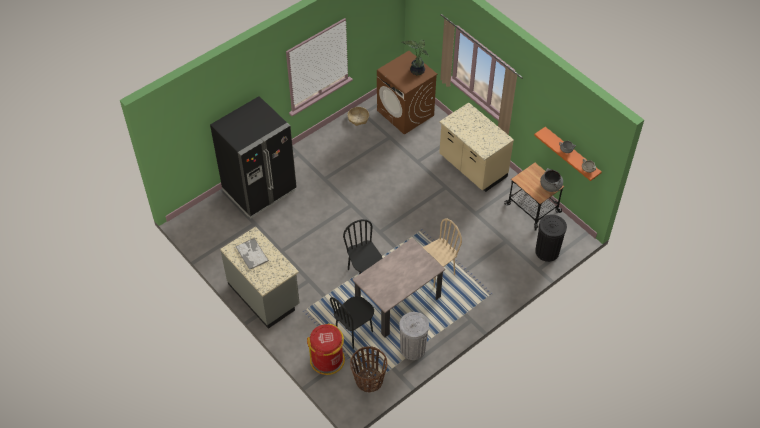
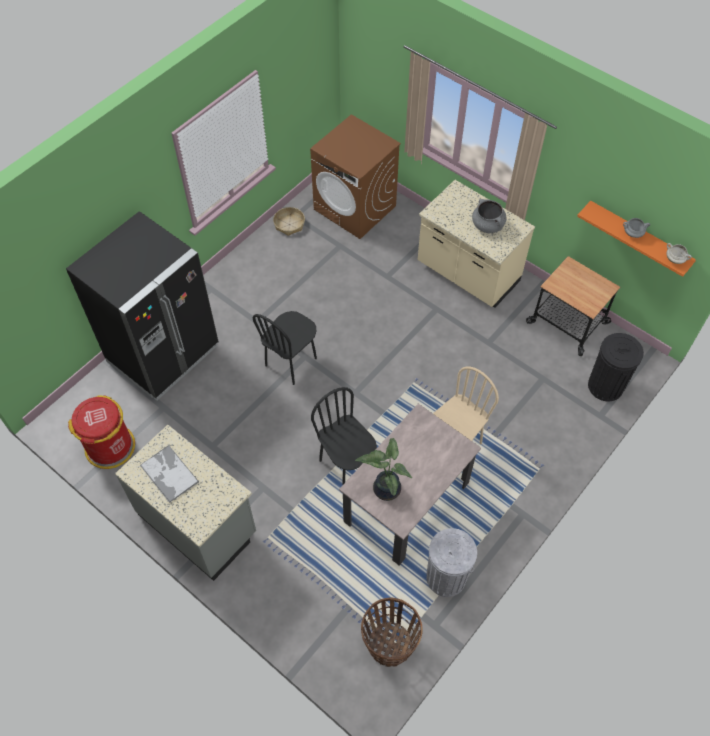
camera: 10 degrees left, 5 degrees up
(327, 360) = (317, 619): red trash can -> red trash can (110, 447)
(354, 332) = (350, 563): black chair -> black chair (291, 362)
(416, 70) = (369, 141): potted plant -> potted plant (385, 487)
(550, 186) = (601, 289): grey cooking pot -> grey cooking pot (488, 225)

